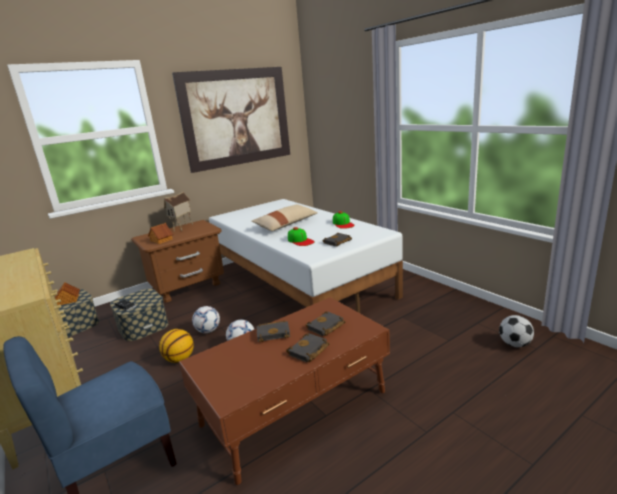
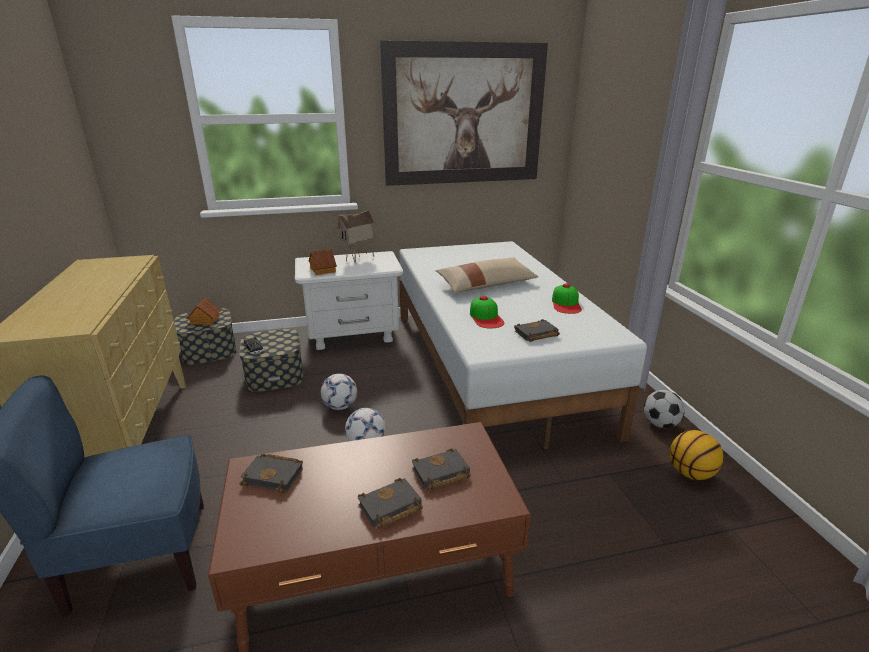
camera: 20 degrees right, 5 degrees up
(179, 359) = (286, 435): basketball -> basketball (690, 473)
(188, 288) = (353, 337): brown nightstand -> white nightstand
(274, 333) = (366, 458): black book -> black book (275, 475)
(515, 344) = (782, 597): football -> football (660, 424)

